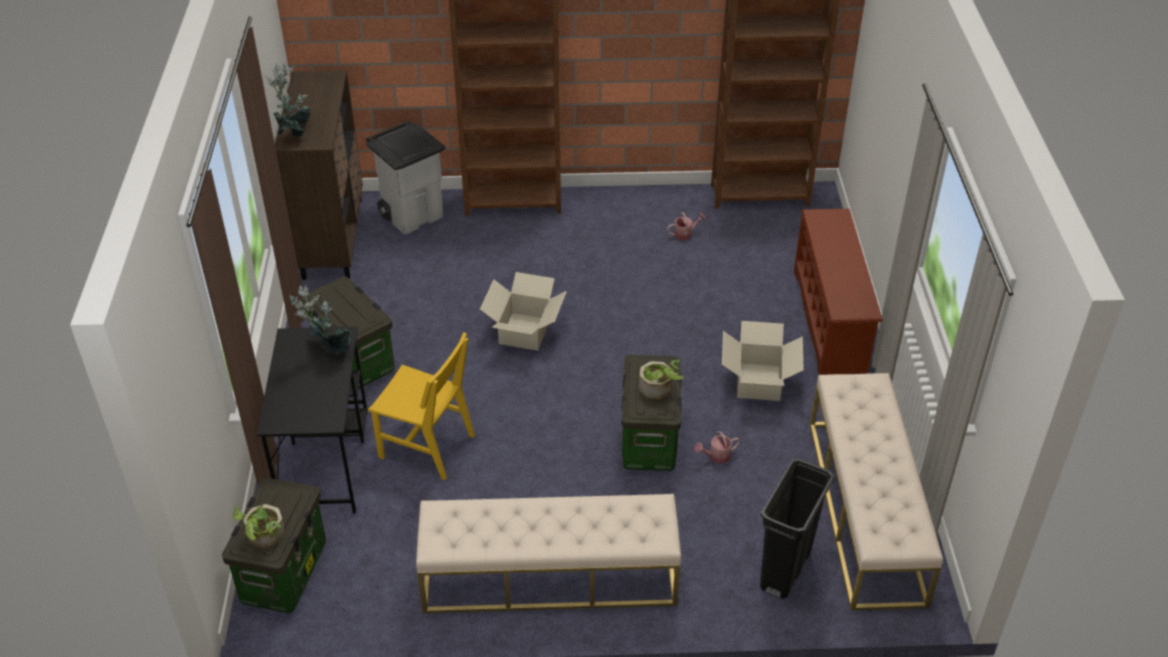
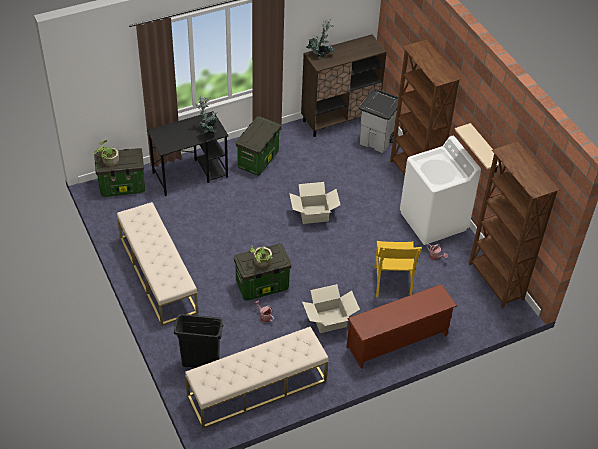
camera: 65 degrees right, 5 degrees up
(427, 446) = (216, 205): yellow chair -> yellow chair (392, 282)
(615, 213) = (433, 221): none -> white washing machine
(649, 39) = (485, 149): none -> beige shelf

